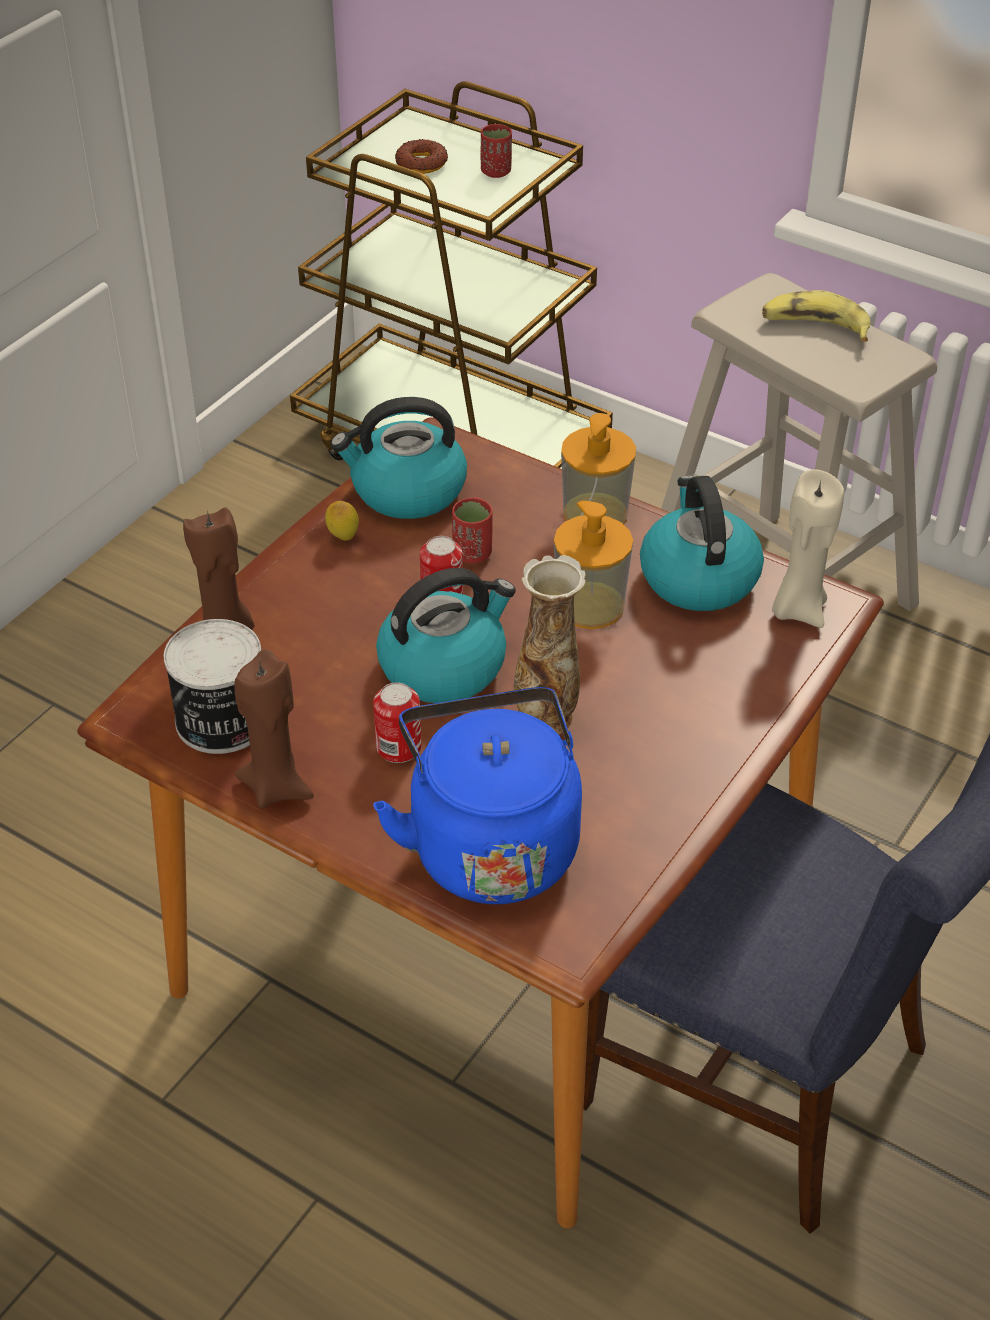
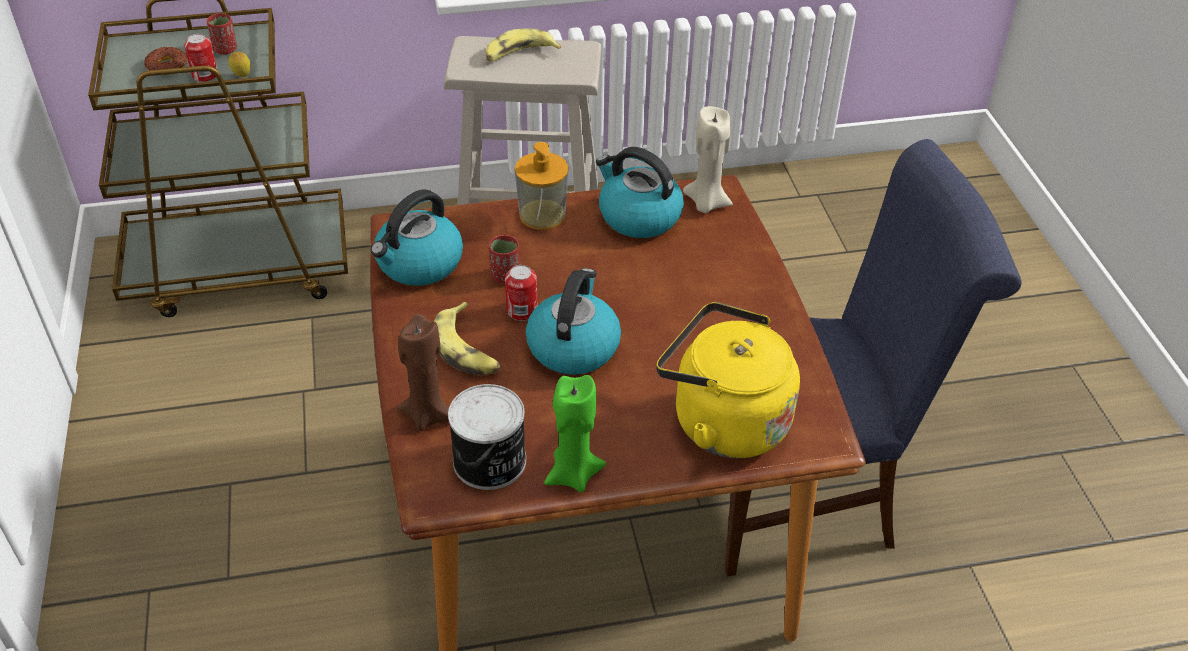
camera: 45 degrees left, 0 degrees up
(276, 787) = (573, 474): brown candle -> green candle
(341, 602) = (467, 349): none -> banana
(343, 538) = (417, 313): lemon -> lemon (242, 76)
(398, 747) = (609, 405): can -> can (205, 75)
(490, 844) = (723, 421): blue kettle -> yellow kettle
(546, 716) = (661, 336): vase -> none
(590, 605) = (605, 264): soap dispenser -> none

